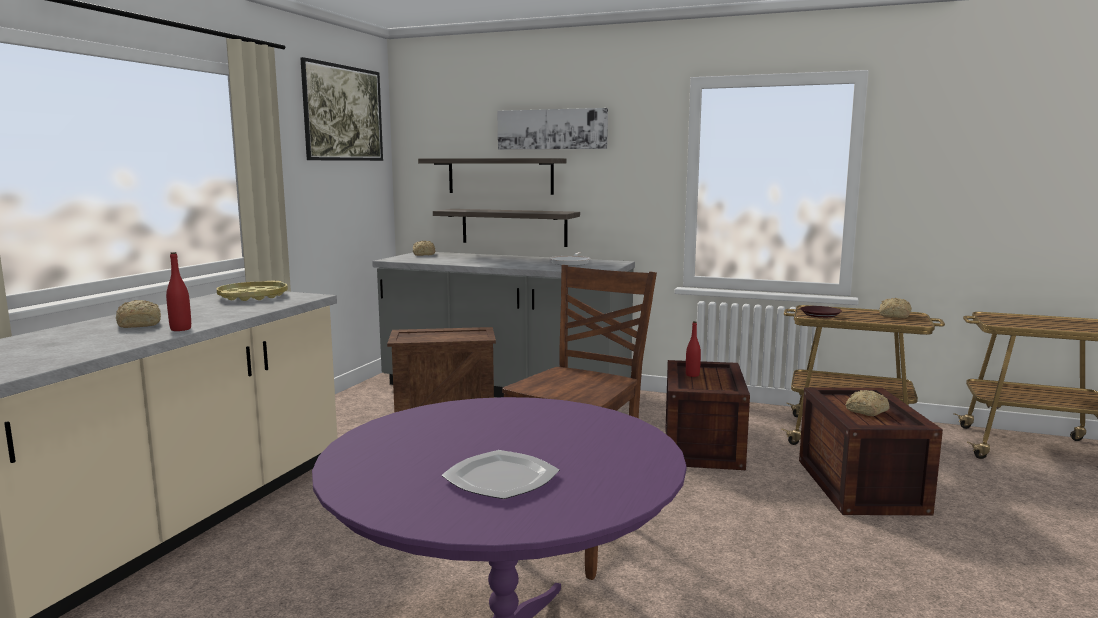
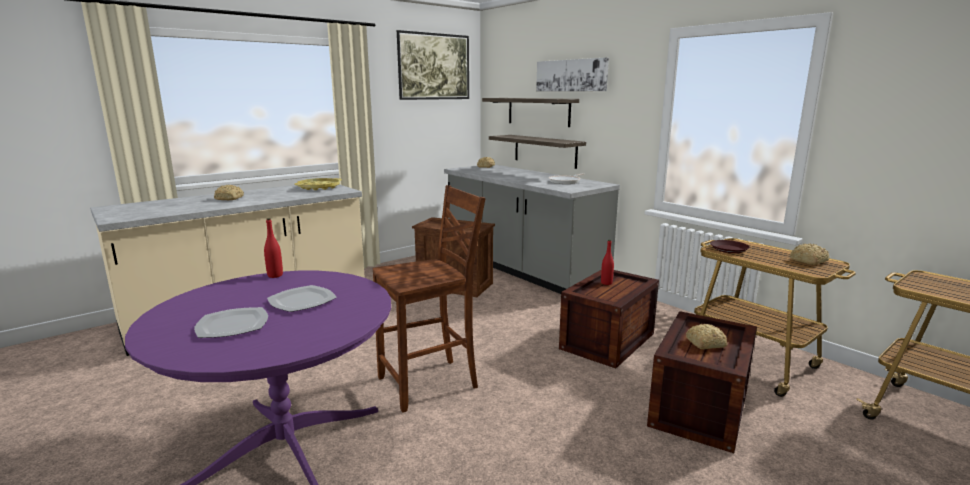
camera: 30 degrees right, 5 degrees up
(180, 329) = (237, 204): red bottle -> red bottle (275, 275)
(520, 435) = (302, 301): none -> plate

